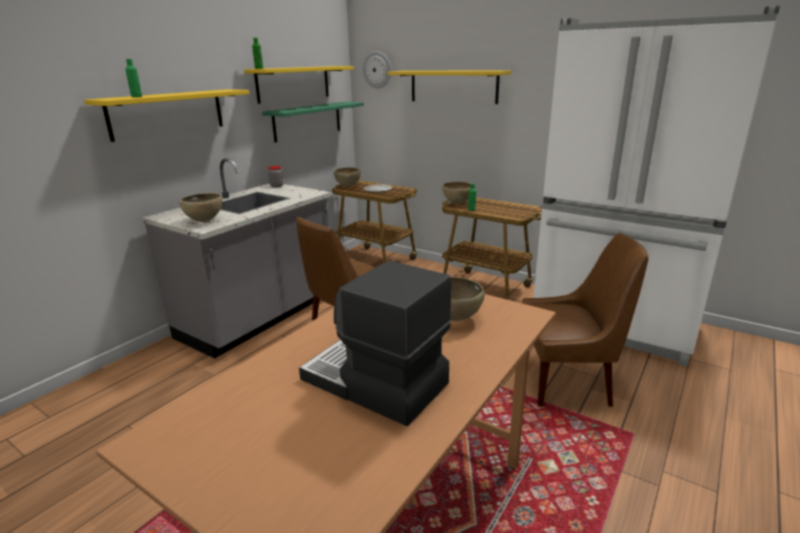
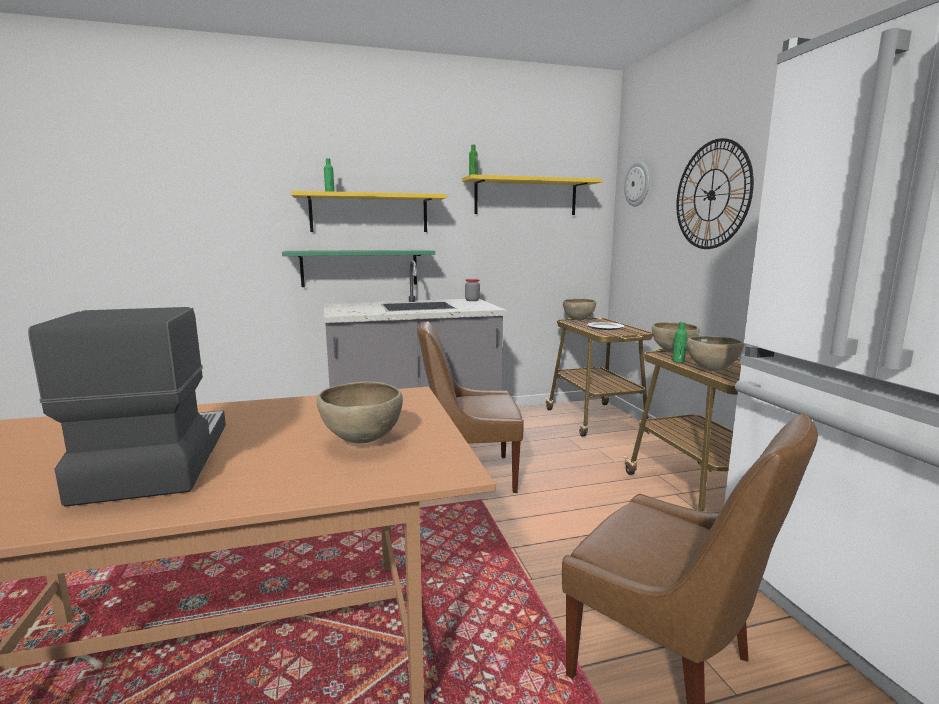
camera: 40 degrees right, 10 degrees down
(205, 221) = (350, 311): brown bowl -> brown bowl (712, 370)
(307, 121) = (540, 239): green shelf -> green shelf (360, 268)
(453, 86) = (711, 195): yellow shelf -> wall clock

